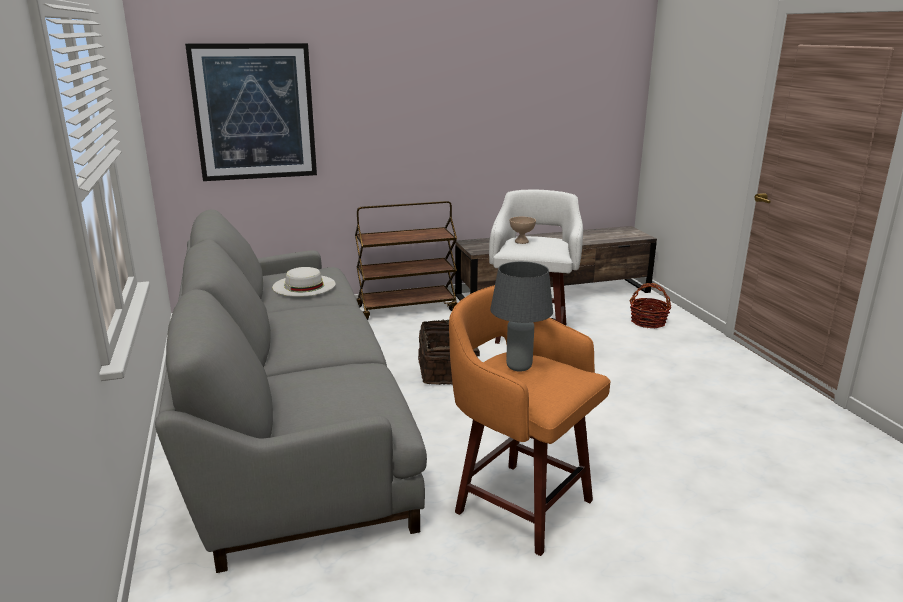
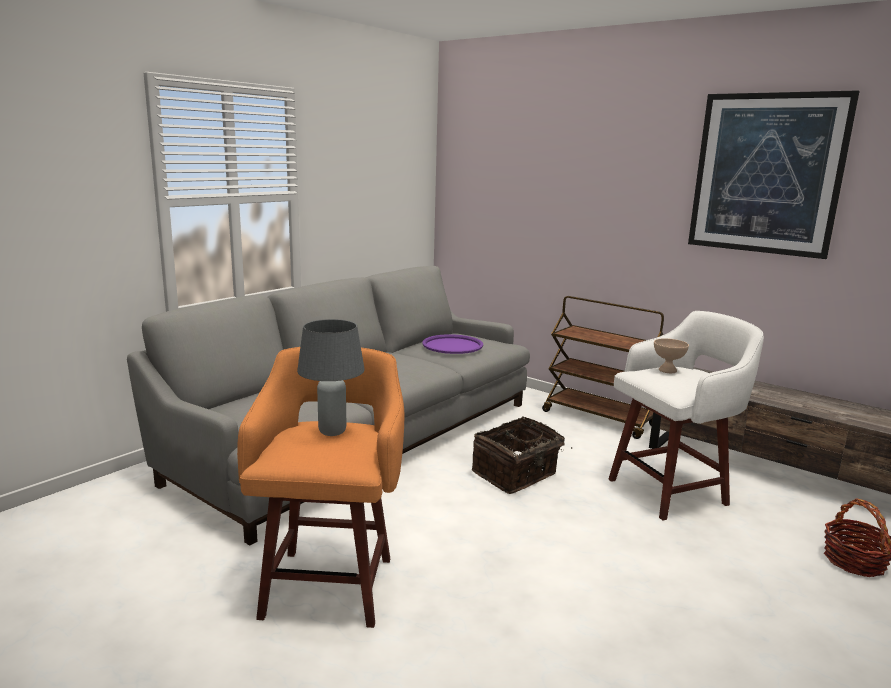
camera: 55 degrees right, 5 degrees down
(254, 112) = (509, 192): picture -> picture (766, 174)
(304, 285) = (452, 345): white hat -> purple tray

